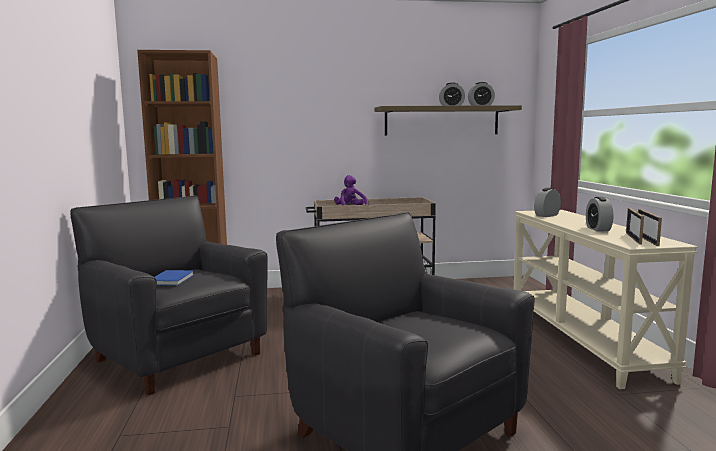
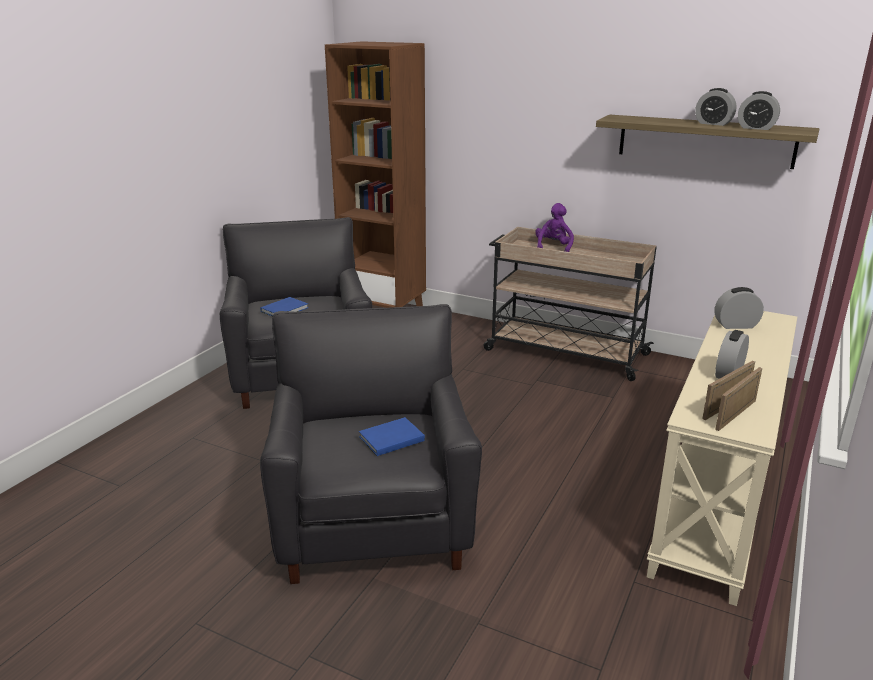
camera: 35 degrees right, 15 degrees up
(436, 324) = (389, 439): none -> blue book

